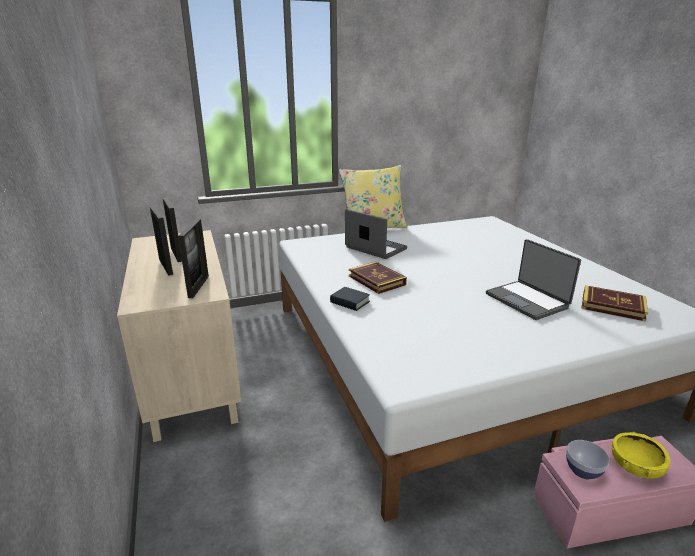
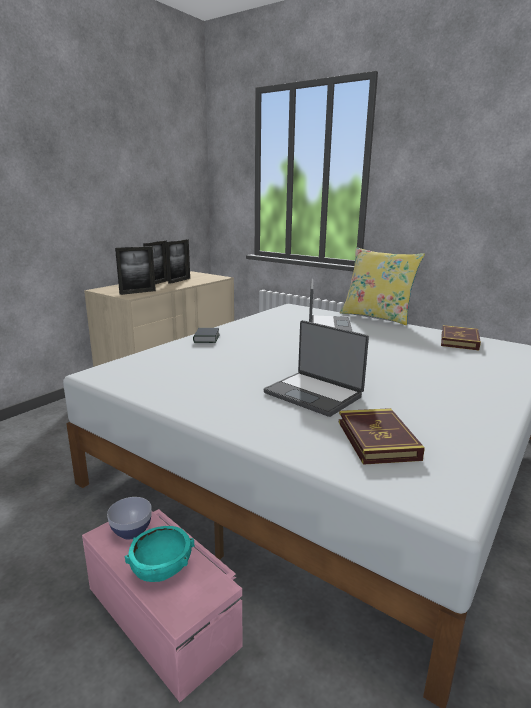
camera: 55 degrees right, 5 degrees down
(376, 280) = (260, 338): book -> book (459, 341)
(527, 300) = (314, 394): laptop -> laptop turned 75 degrees counterclockwise
(635, 466) = (161, 568): yellow bowl -> turquoise bowl

